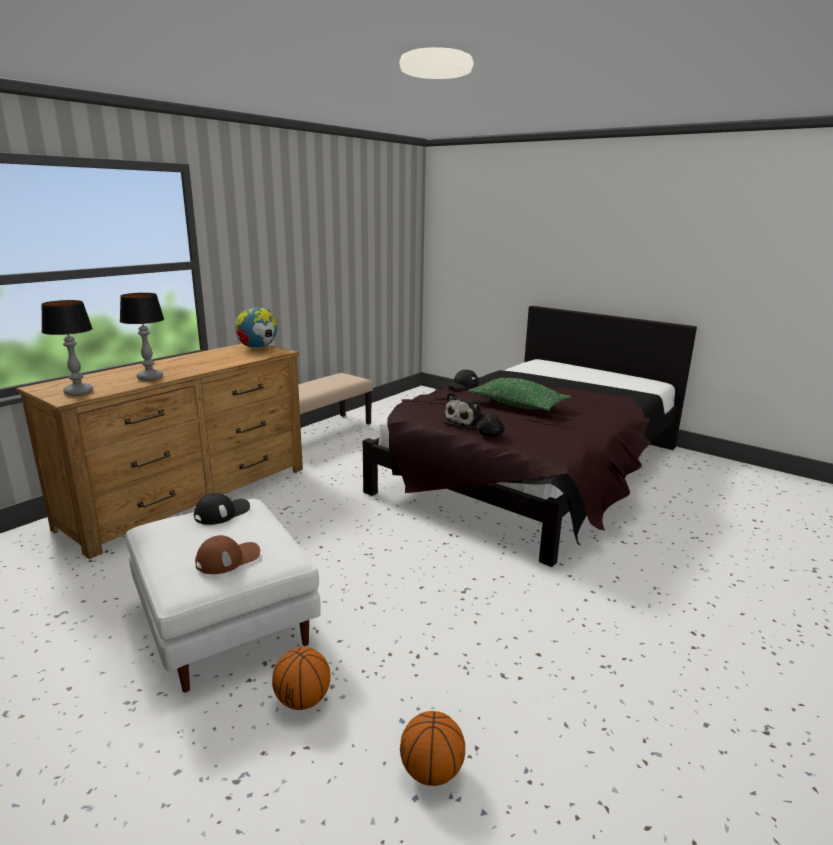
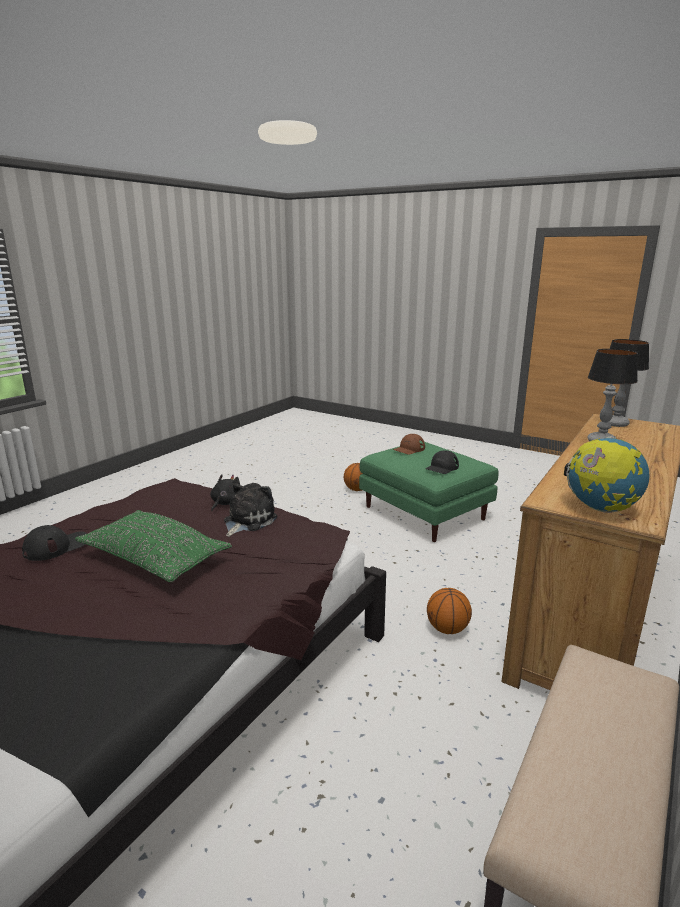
camera: 175 degrees right, 0 degrees up
(224, 620) = (426, 513): white ottoman -> green ottoman
(431, 771) = (294, 477): basketball -> basketball (447, 629)
(462, 385) = (226, 613): black cap -> black cap (56, 547)

